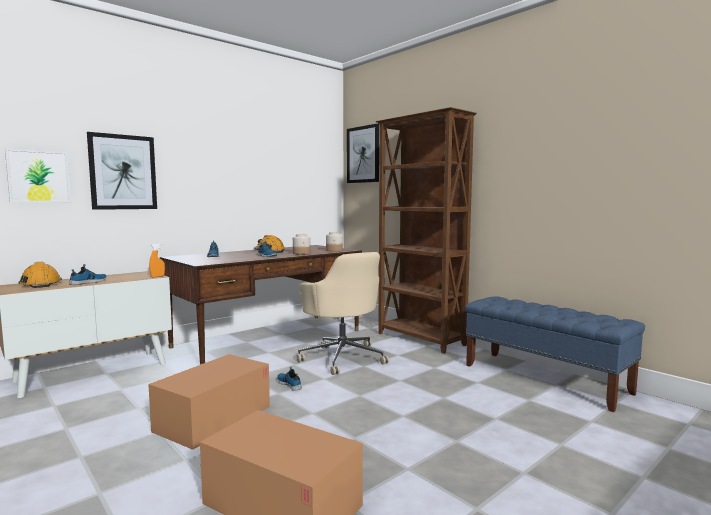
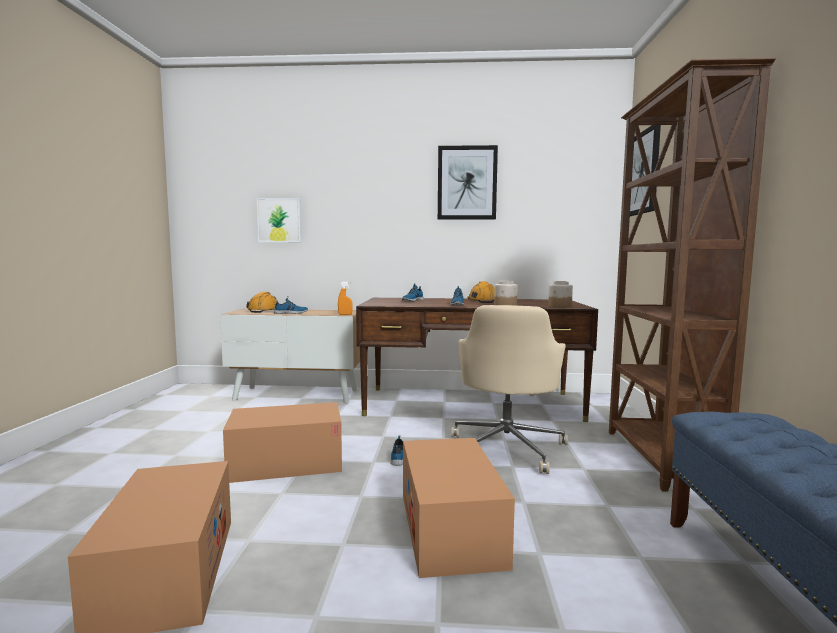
camera: 45 degrees right, 0 degrees up
(123, 172) = (344, 214): picture -> picture (467, 183)
(391, 405) = (450, 528): none -> cardboard box

